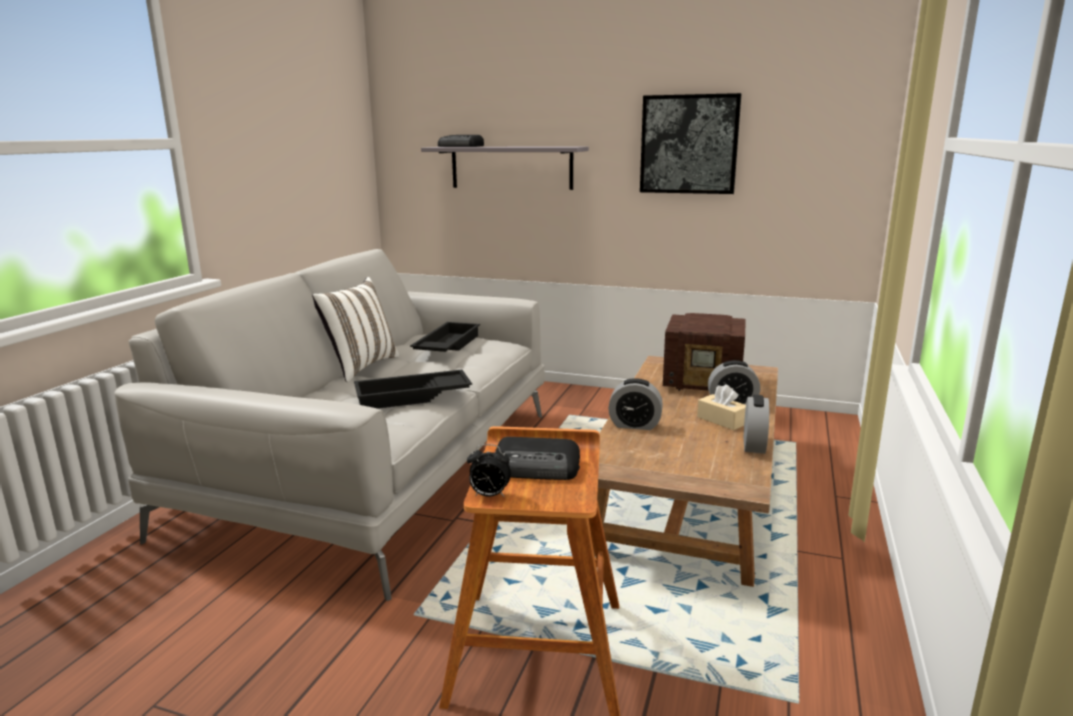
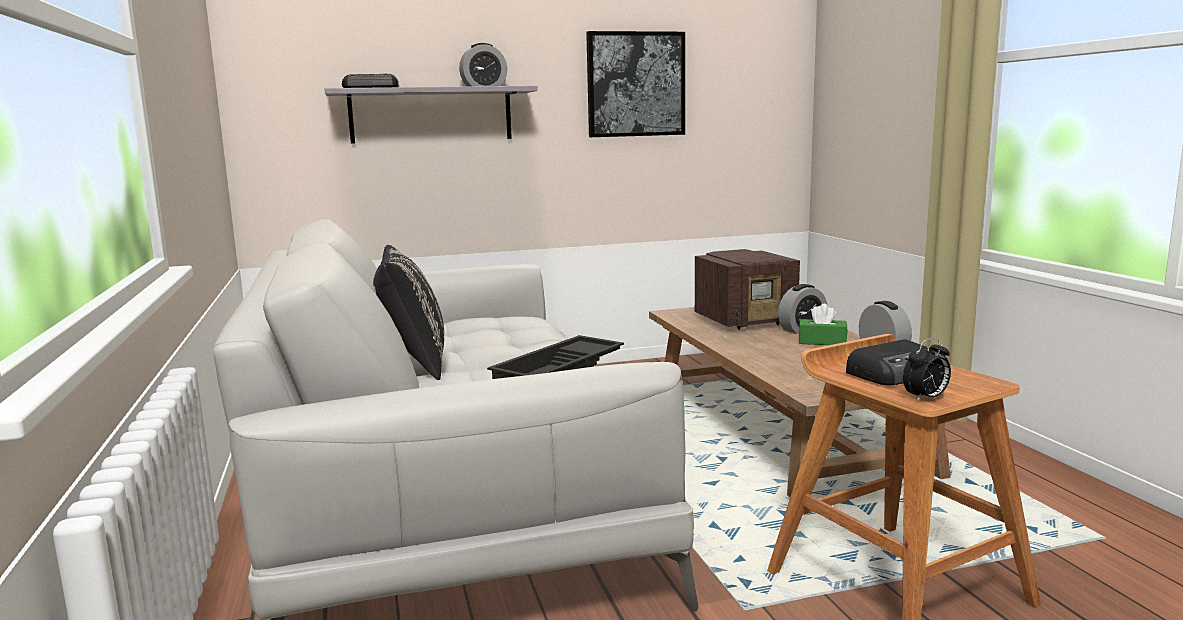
camera: 35 degrees left, 5 degrees down
(360, 367) = (413, 365): white pillow -> black pillow
(446, 345) = (471, 328): black tray -> none
(634, 425) = (766, 360): alarm clock -> alarm clock (484, 87)
(722, 420) = (822, 342): beige tissue box -> green tissue box

